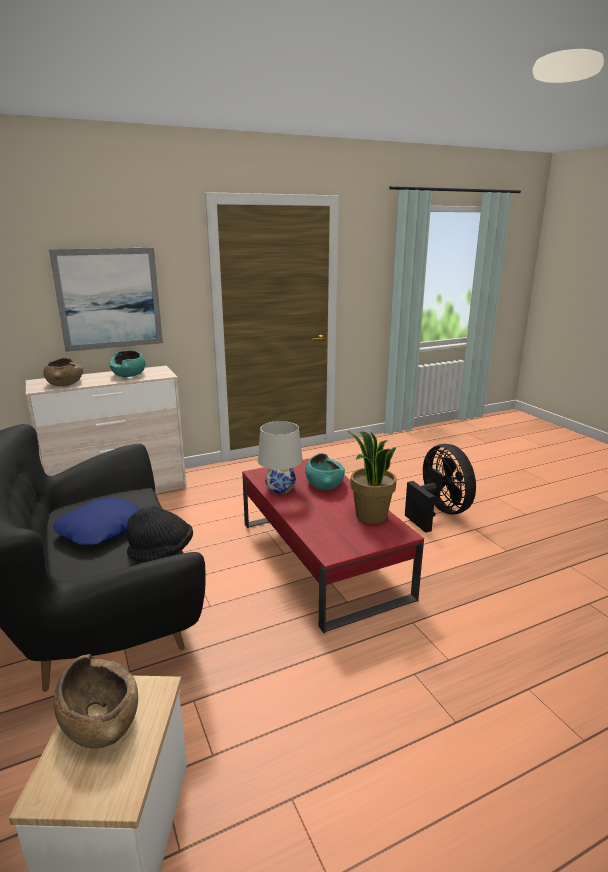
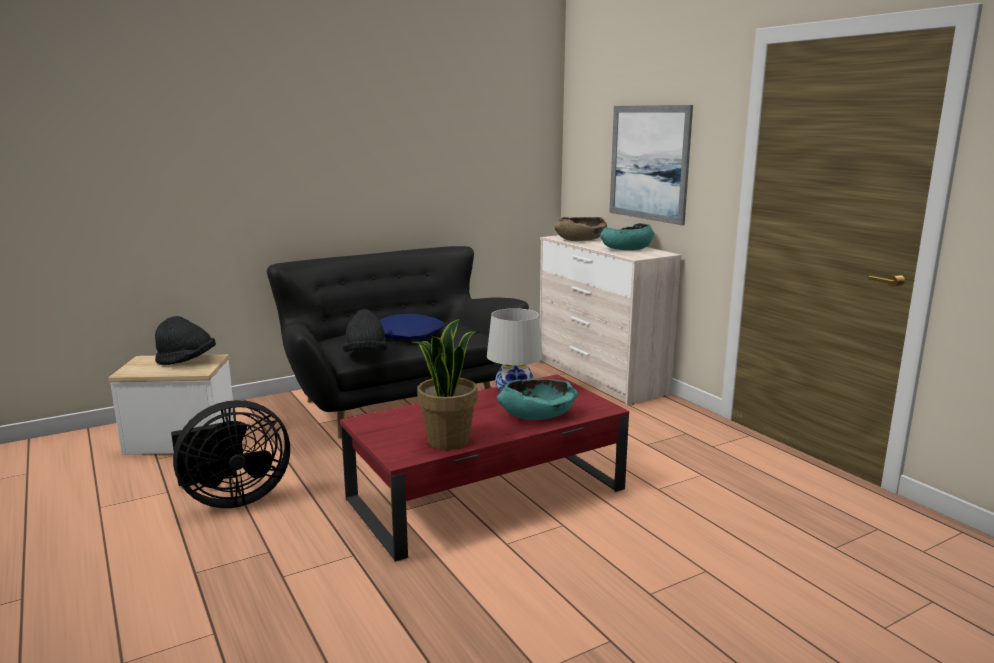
camera: 85 degrees right, 5 degrees down
(99, 718) = (187, 361): brown bowl -> black hat
(438, 513) = (656, 601): black fan -> black fan (232, 498)

